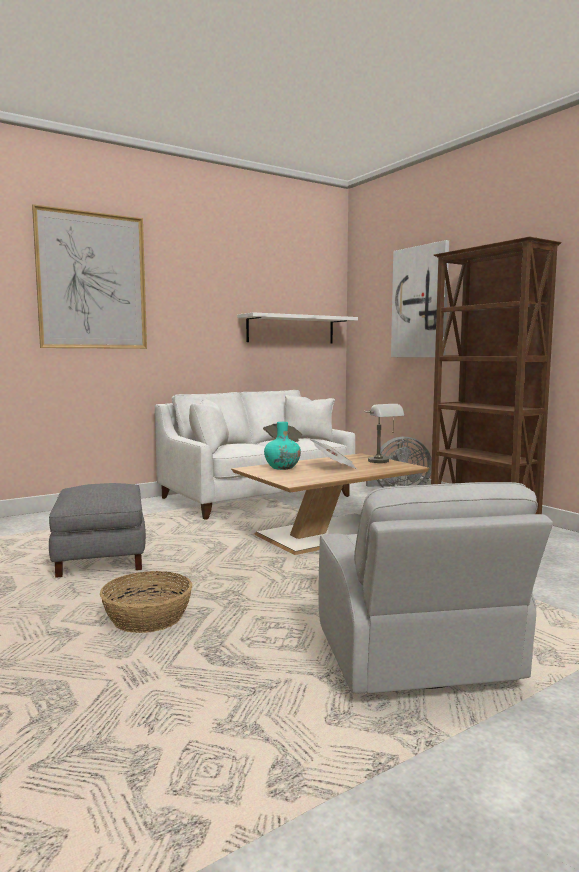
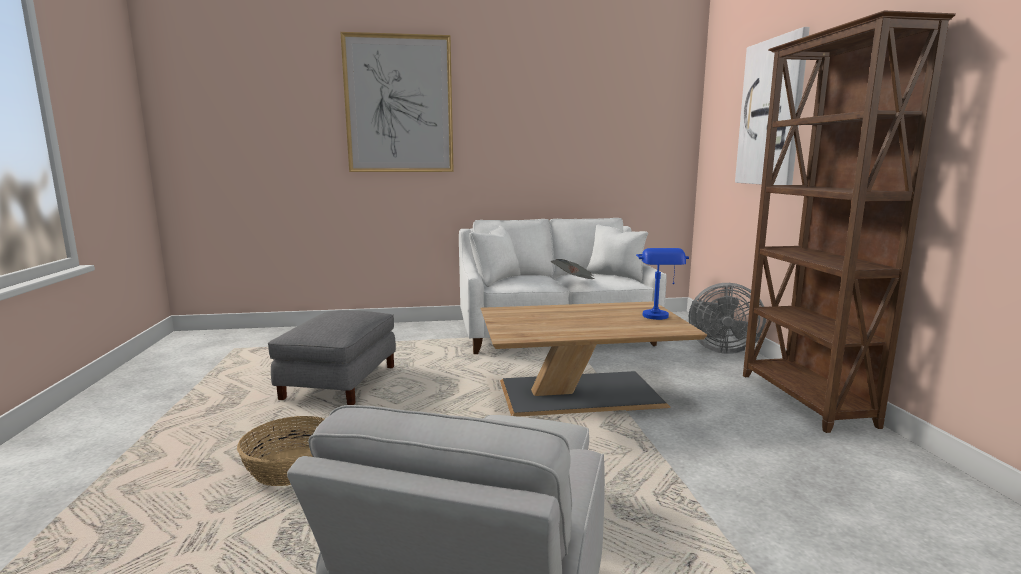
camera: 25 degrees right, 5 degrees up
(282, 467) = (531, 313): turquoise vase -> none
(291, 329) = (623, 148): white shelf -> none
(334, 467) = (589, 319): newspaper -> none
(383, 462) = (658, 318): grey table lamp -> blue table lamp

